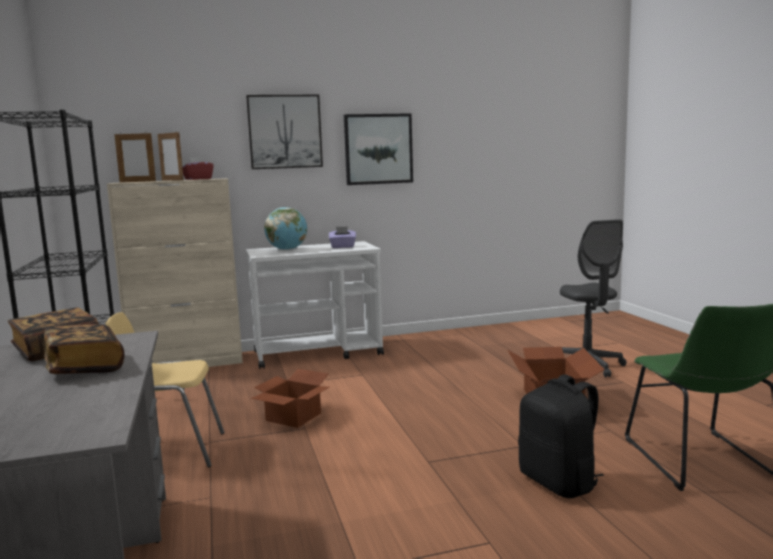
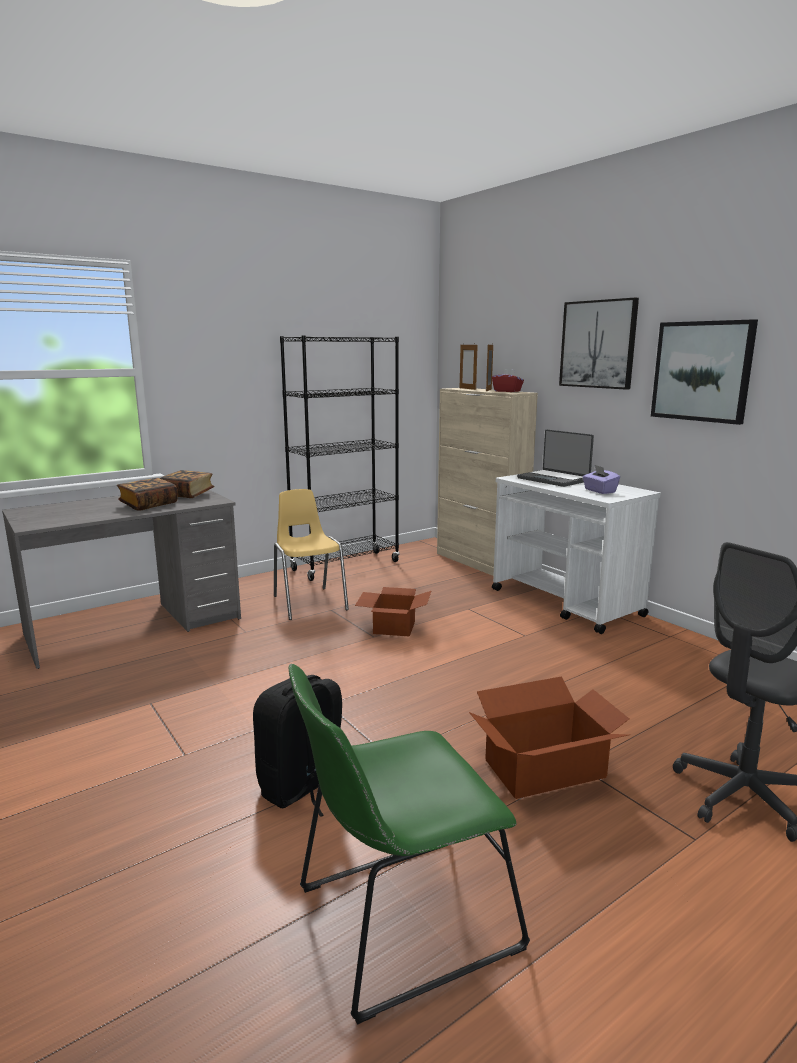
camera: 70 degrees right, 5 degrees up
(287, 250) = (554, 479): globe -> laptop

